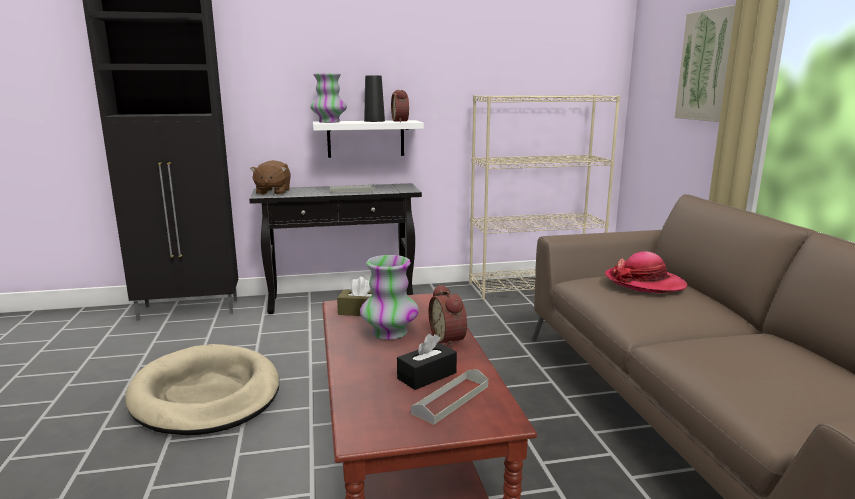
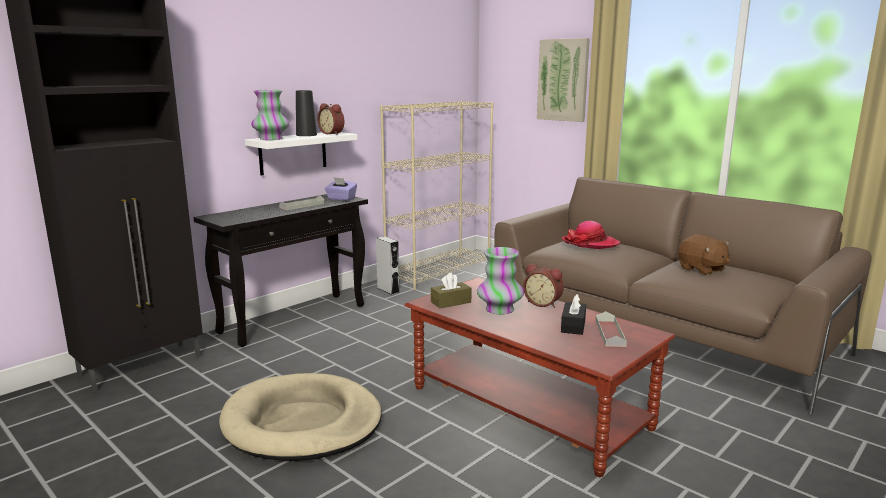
camera: 35 degrees left, 0 degrees up
(272, 192) = (228, 217): brown plush toy -> brown plush toy (701, 269)
(399, 189) = (341, 199): none -> purple tissue box
(458, 294) = (388, 290): none -> grey speaker

